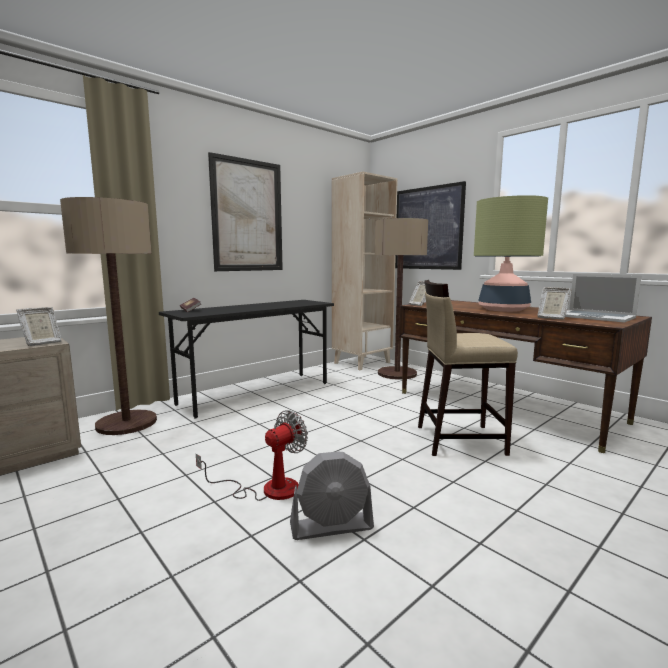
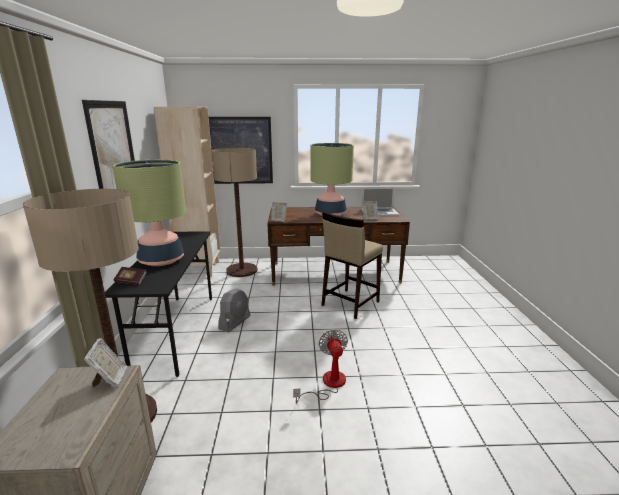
camera: 50 degrees left, 10 degrees up
(243, 307) = (161, 260): none -> table lamp
(332, 526) = (384, 379): grey fan -> grey fan (235, 322)

